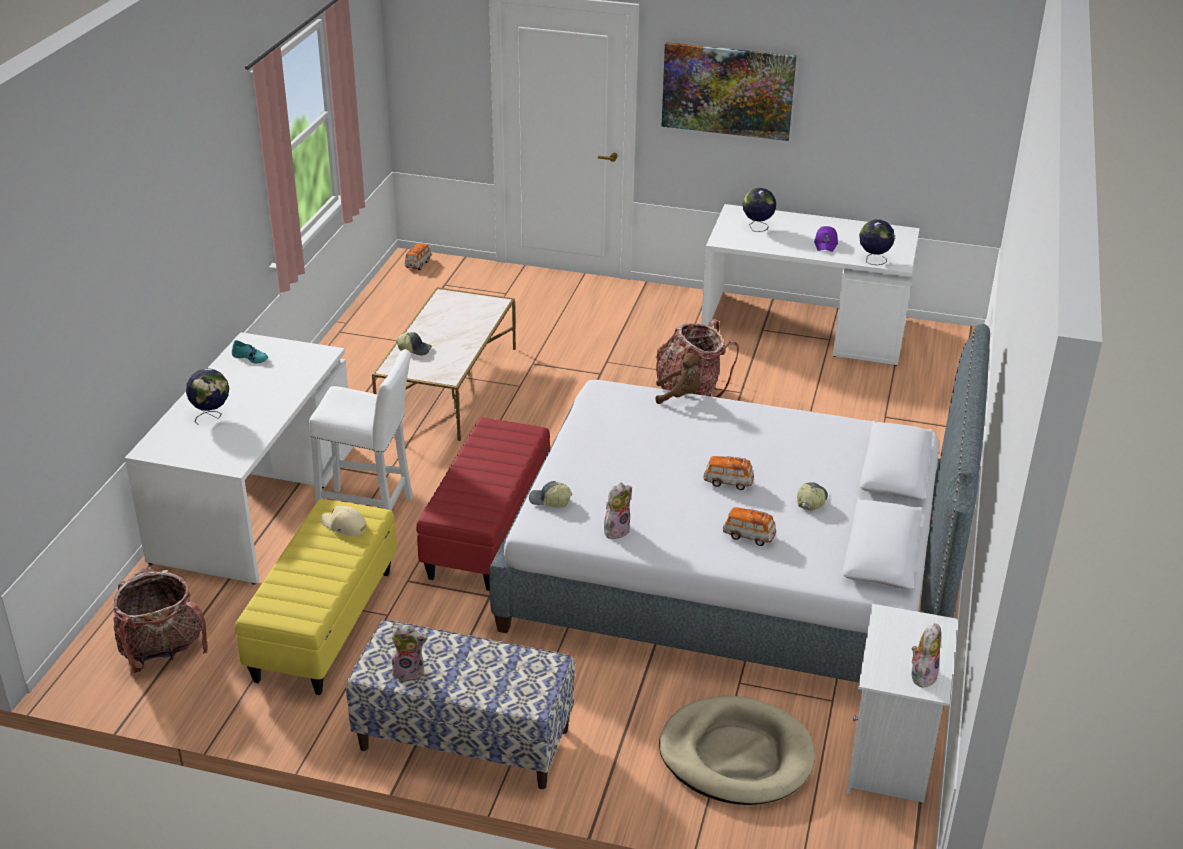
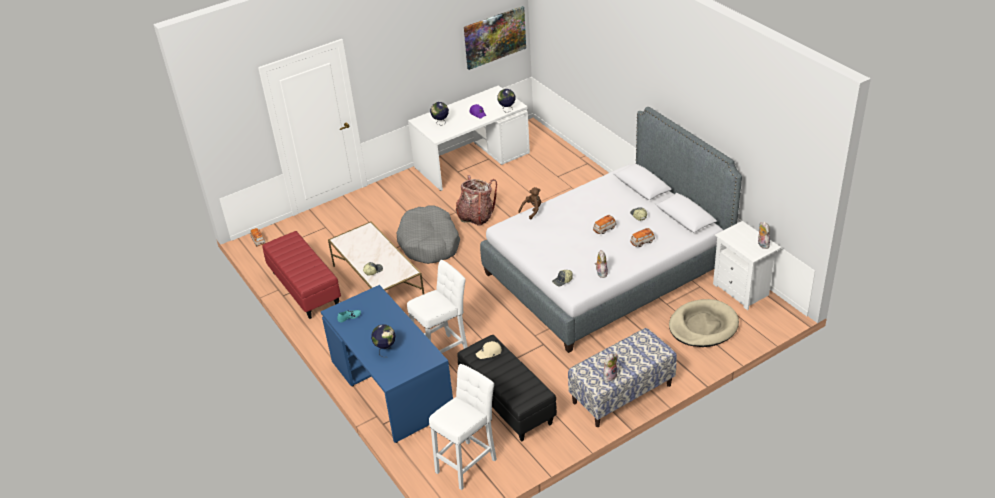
camera: 45 degrees left, 5 degrees up
(163, 652) = (468, 463): backpack -> white stool
(254, 502) = (391, 386): white desk -> blue desk
(326, 626) = (508, 402): yellow ottoman -> black ottoman
(489, 532) = (501, 323): red ottoman -> red ottoman (305, 289)
(580, 385) = (429, 243): none -> grey dog bed
(727, 90) = (396, 62): picture -> picture (495, 37)

